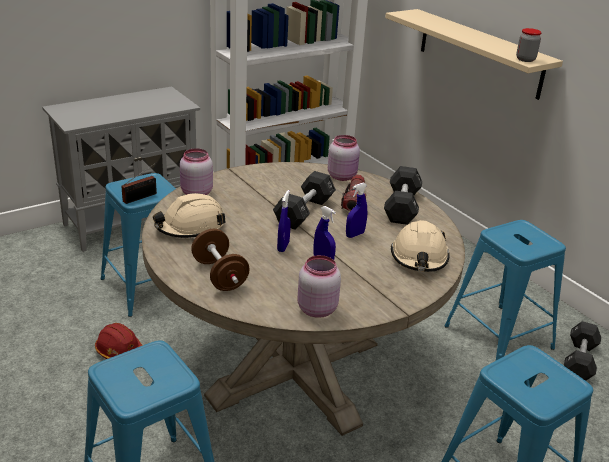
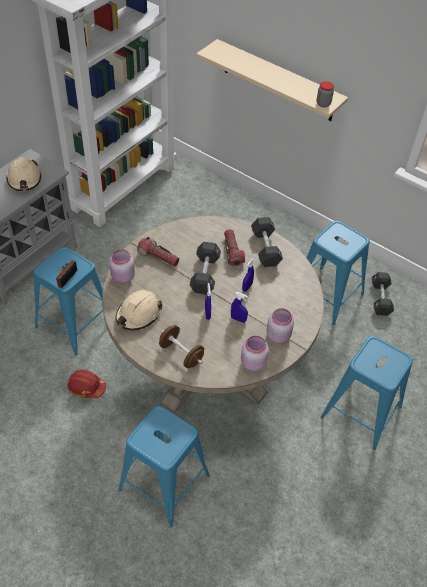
camera: 20 degrees left, 20 degrees up
(254, 186) = (158, 257): none -> flashlight
(342, 176) = (213, 227): pink jar -> pink jar (278, 335)
(419, 257) = (294, 296): beige hard hat -> beige hard hat (24, 180)

